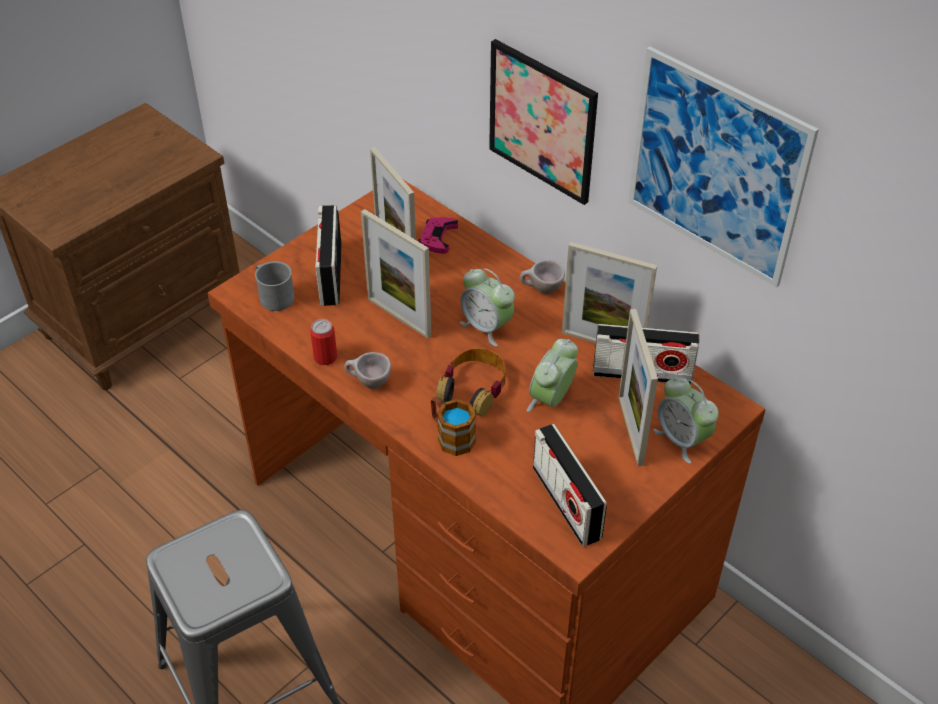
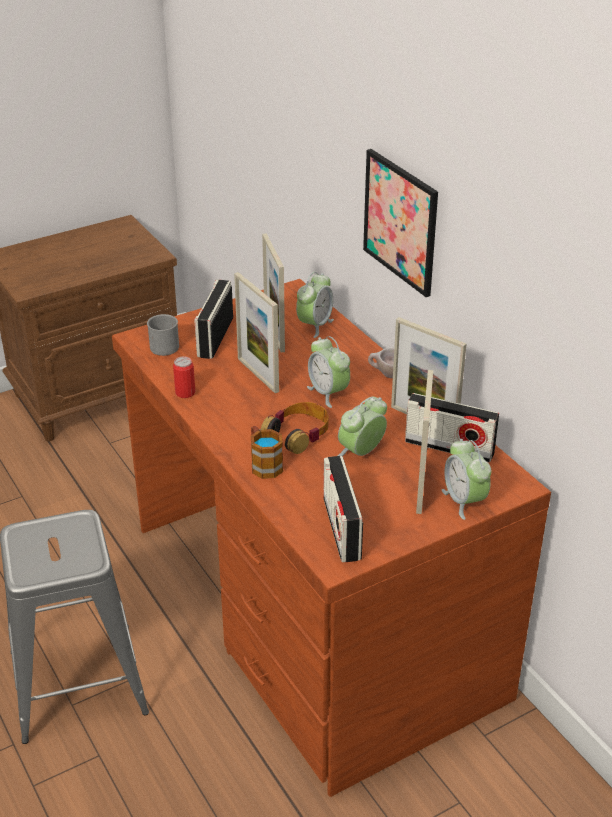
camera: 15 degrees right, 10 degrees down
(368, 383) = (212, 416): beige cup -> none
(438, 238) = (314, 325): pink game controller -> alarm clock
(716, 167) = (518, 255): picture -> none

